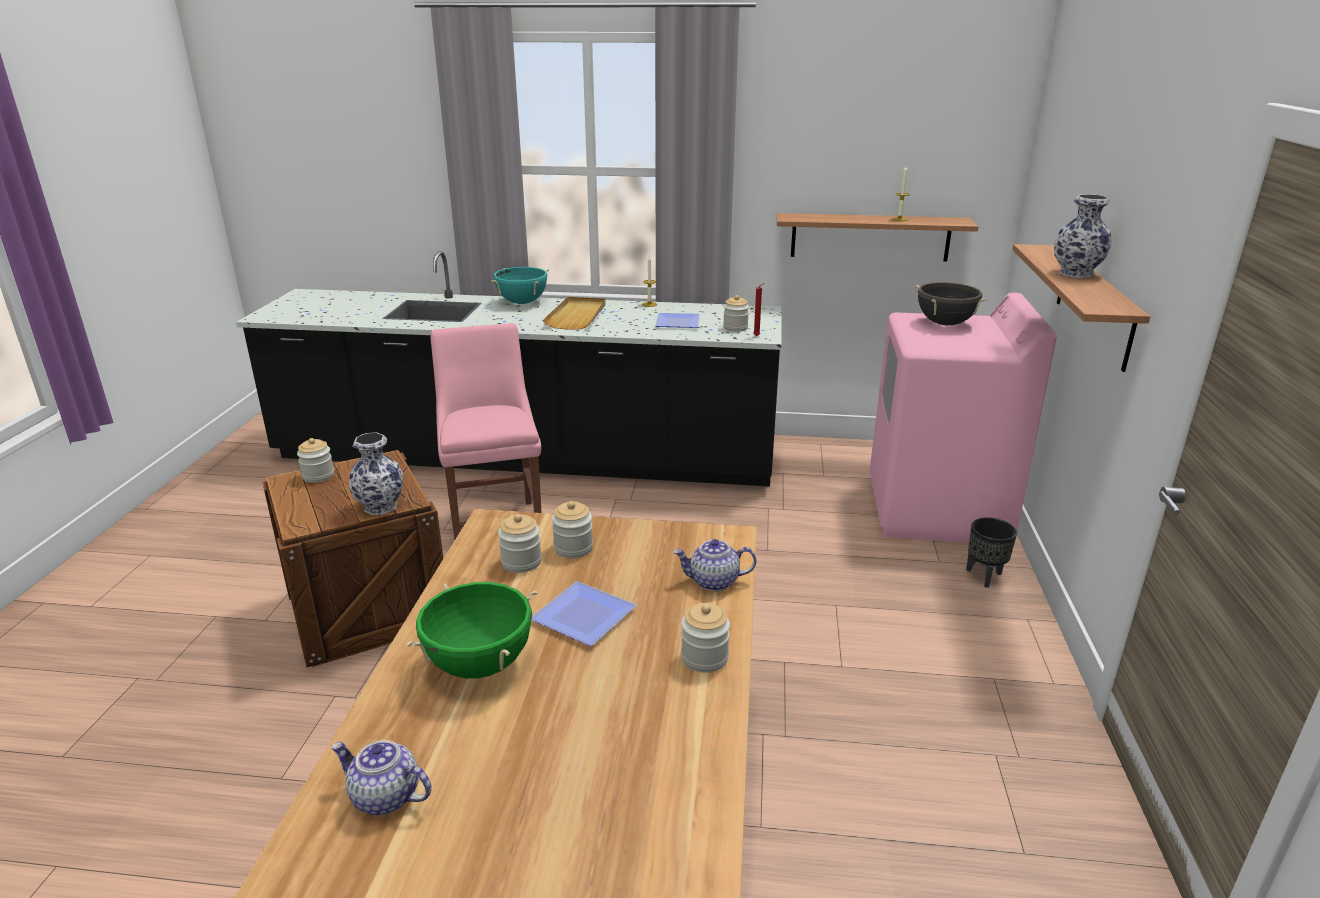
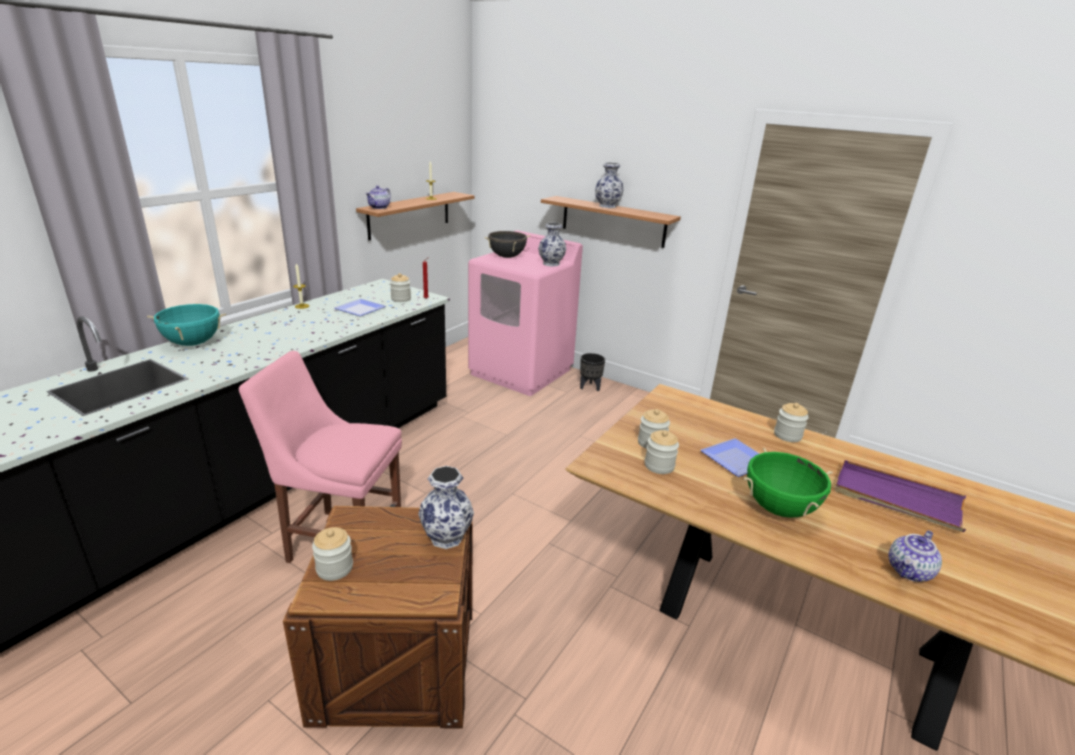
camera: 65 degrees left, 0 degrees up
(577, 316) = (277, 333): beige tray -> none
(585, 789) = (896, 498): none -> purple tray
(713, 582) = (714, 412): teapot -> teapot (379, 207)
(975, 349) = (550, 264): none -> vase

